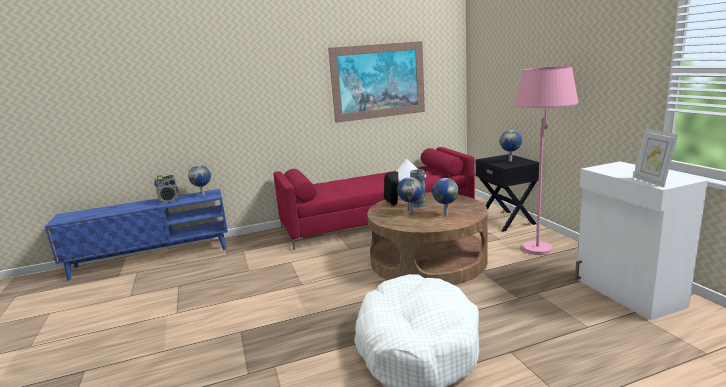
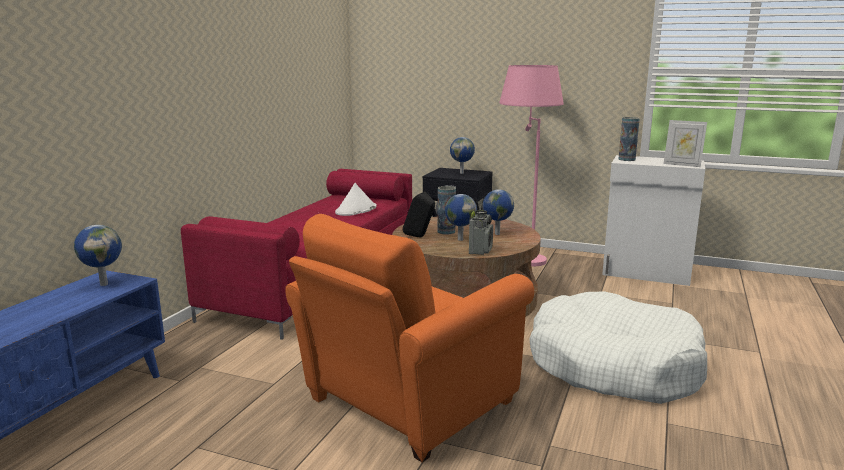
camera: 50 degrees left, 0 degrees up
(169, 201) = (49, 308): radio -> radio (480, 250)
(269, 306) = (404, 403): none -> orange armchair
(378, 81) = (283, 76): picture -> none
(610, 167) = (627, 159): none -> vase

